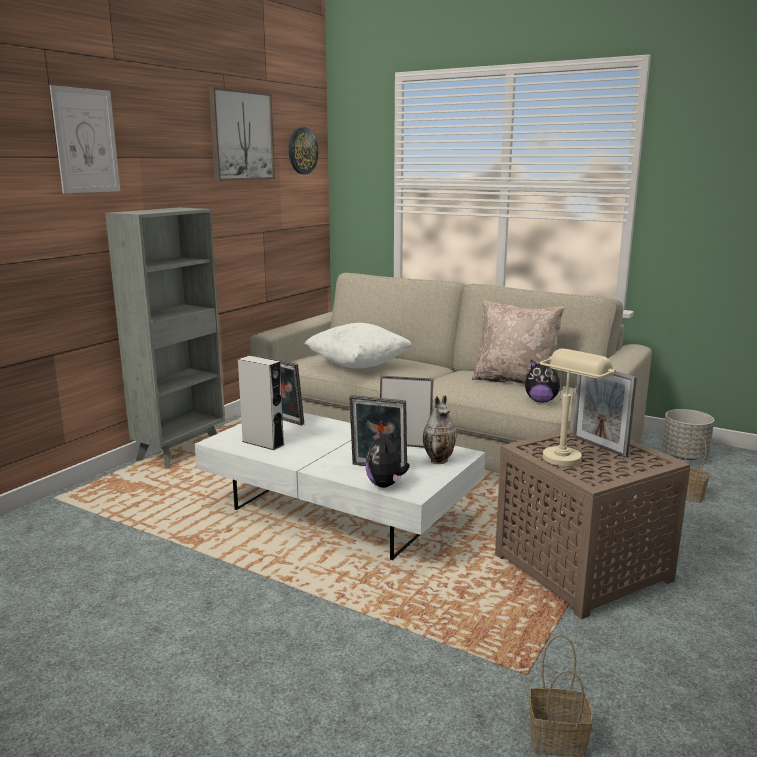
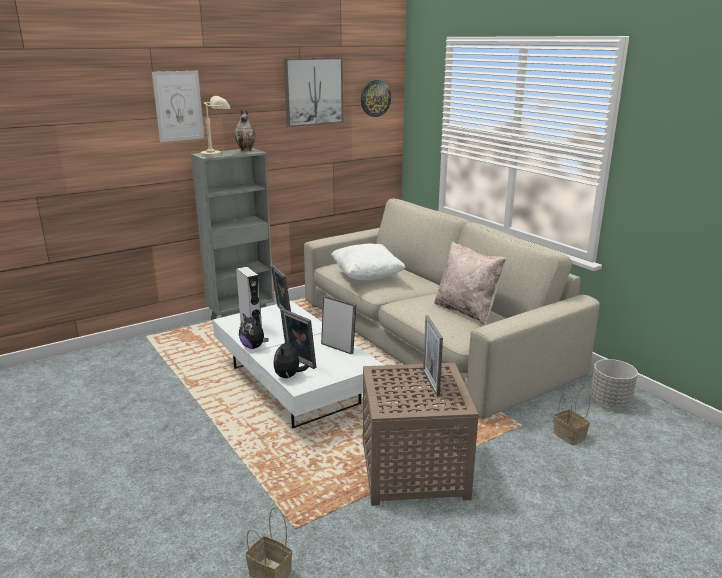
camera: 25 degrees right, 5 degrees up
(439, 460) = (345, 365): vase -> vase (246, 150)
(541, 401) = (463, 333): plush toy -> plush toy (253, 346)
(567, 454) = (398, 384): beige table lamp -> beige table lamp (218, 154)

